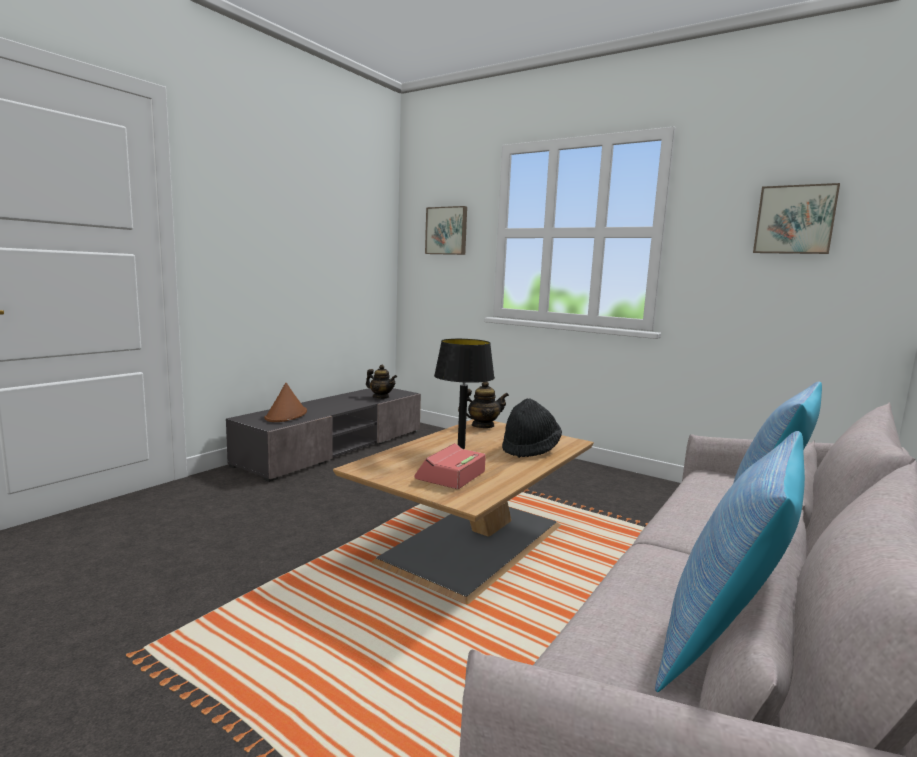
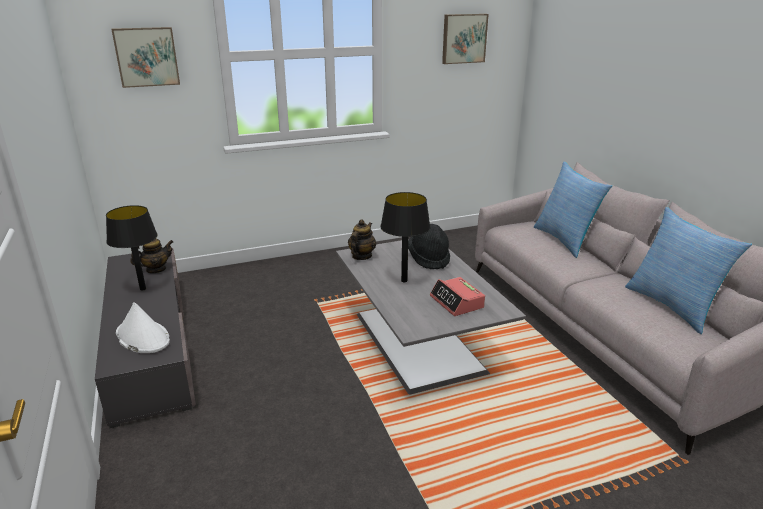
camera: 55 degrees left, 15 degrees up
(286, 415) = (142, 337): brown hat -> white hat
(349, 401) = (142, 289): none -> black table lamp
(472, 544) = (419, 343): brown coffee table -> grey coffee table

